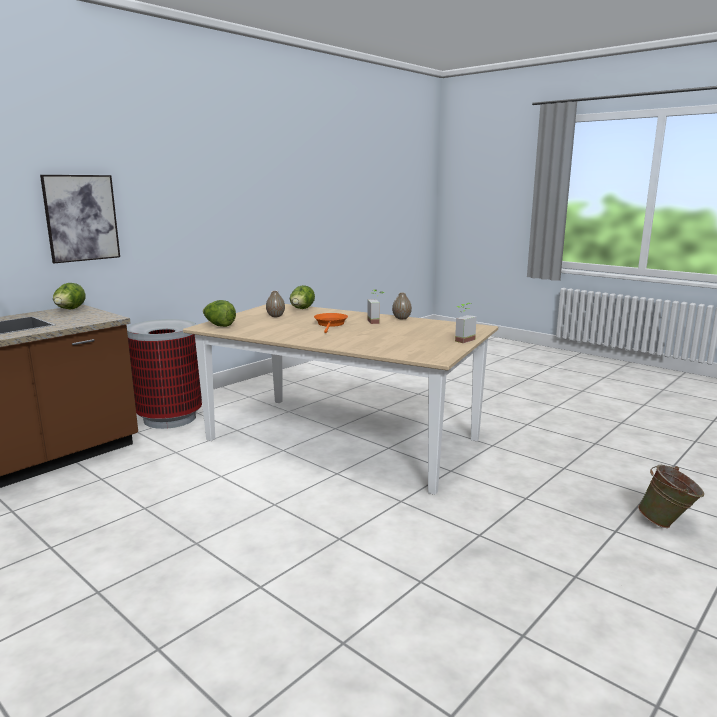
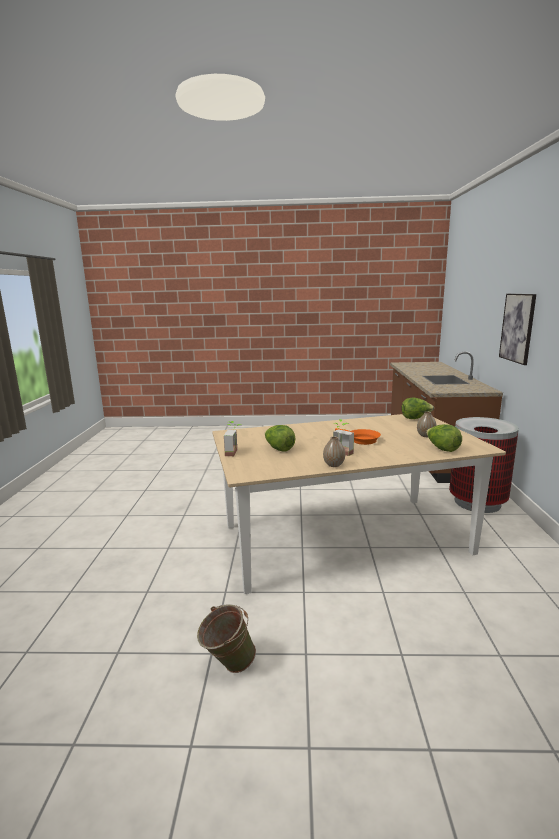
camera: 140 degrees right, 0 degrees up
(70, 310) = (482, 389): lettuce -> lettuce (279, 449)
(667, 524) = (63, 567): green bucket -> green bucket (227, 665)

